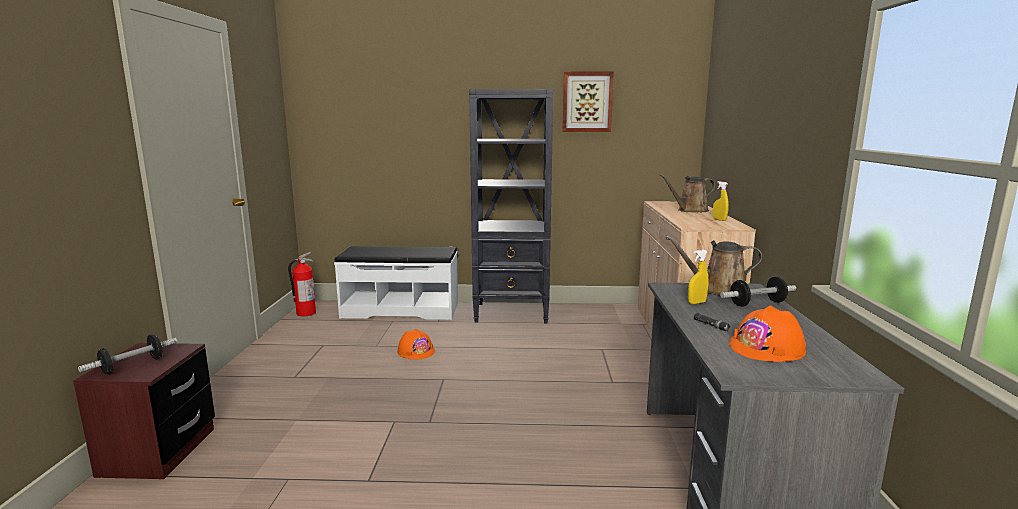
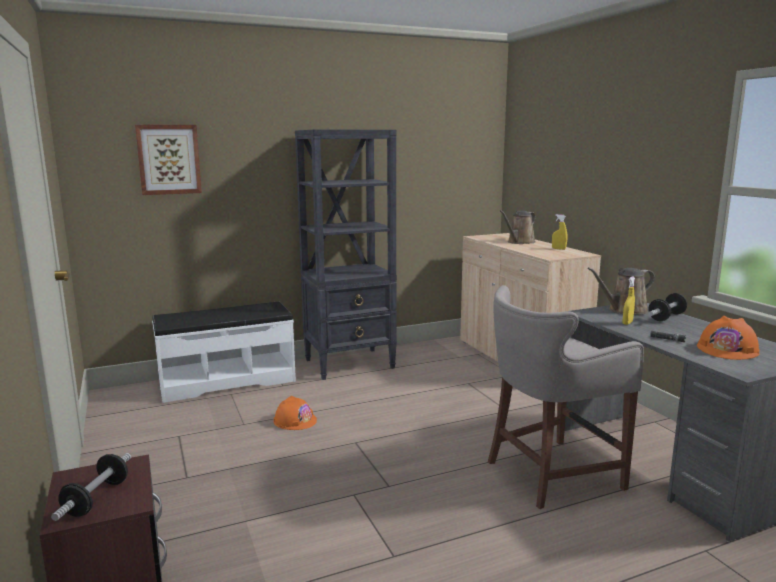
camera: 25 degrees left, 0 degrees up
(305, 313) = (111, 404): fire extinguisher -> none
(586, 451) = (549, 474): none -> grey stool
(587, 102) = (404, 141): picture -> picture (169, 159)

